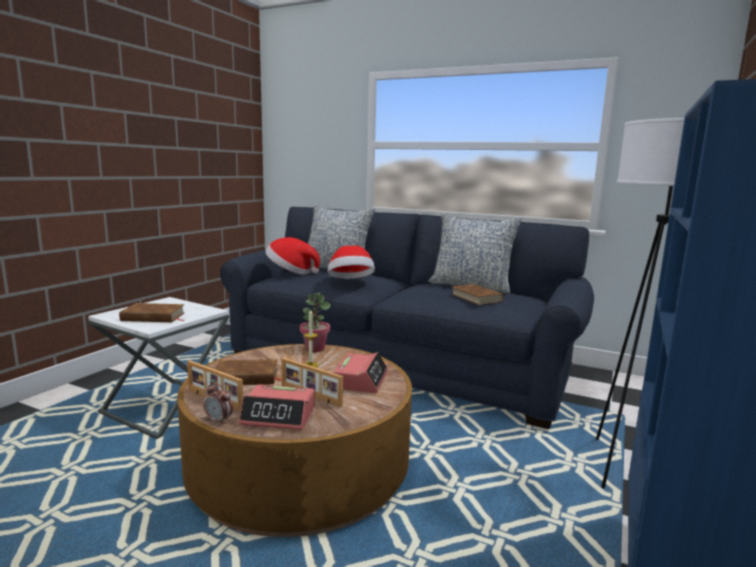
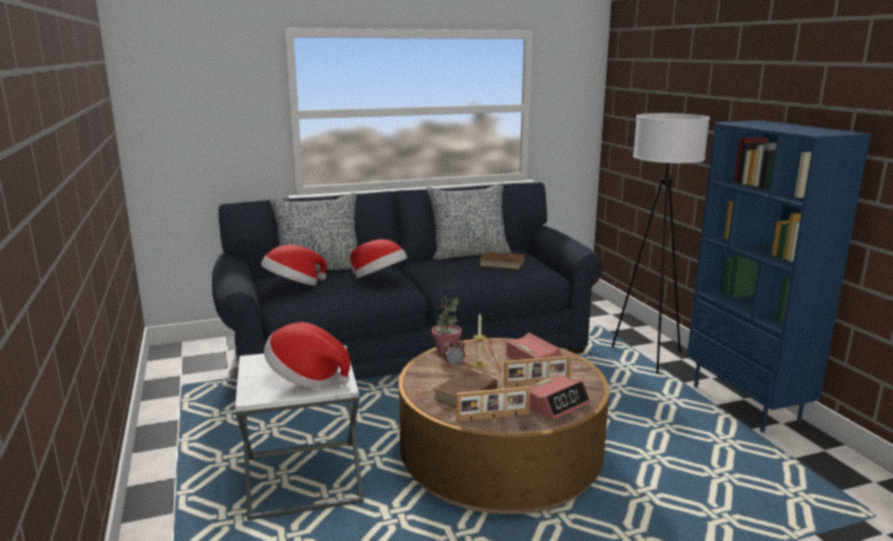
camera: 45 degrees left, 5 degrees up
(153, 317) = (306, 378): brown book -> hat
(219, 421) = (534, 425): alarm clock -> alarm clock (454, 365)

